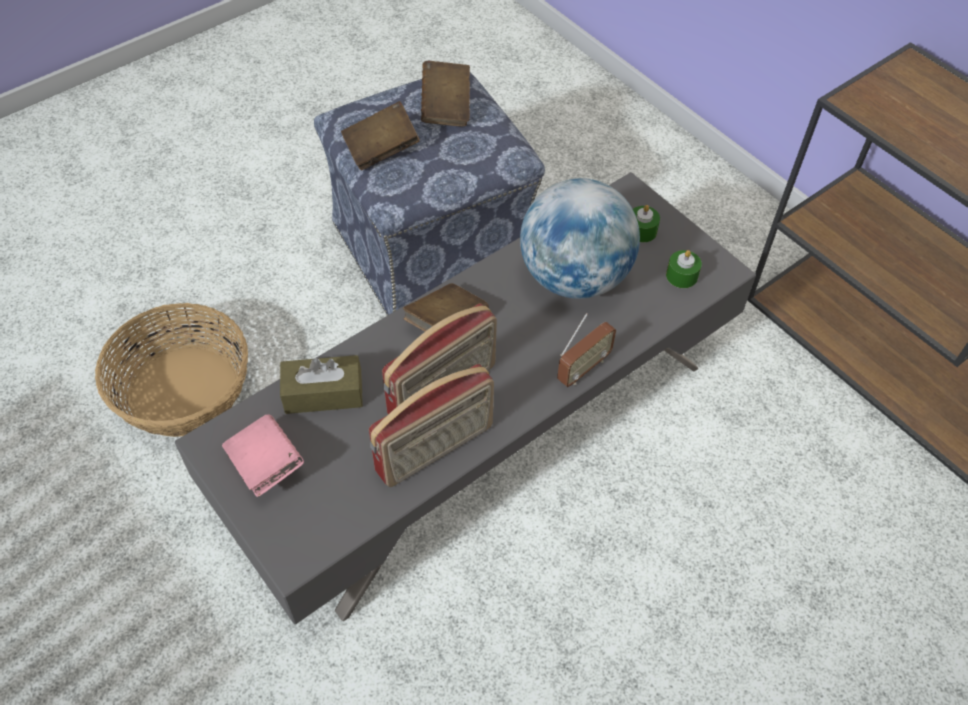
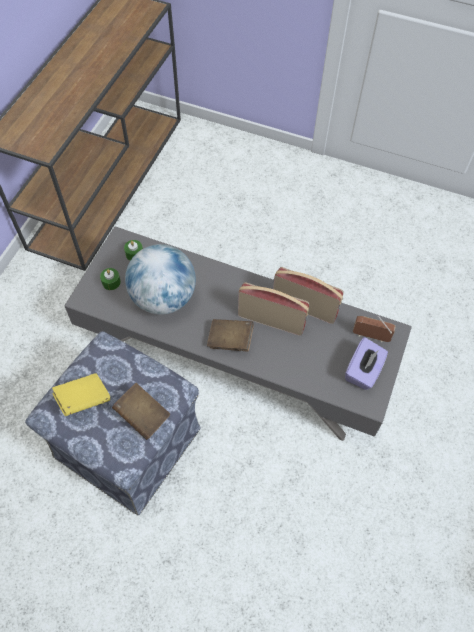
camera: 120 degrees left, 5 degrees up
(183, 391) = (313, 515): basket -> none
(266, 465) = (363, 371): pink book -> purple tissue box
(323, 393) = (309, 371): brown tissue box -> none
(446, 108) = (83, 399): brown book -> yellow book
(583, 368) = (219, 270): radio -> radio (370, 336)

